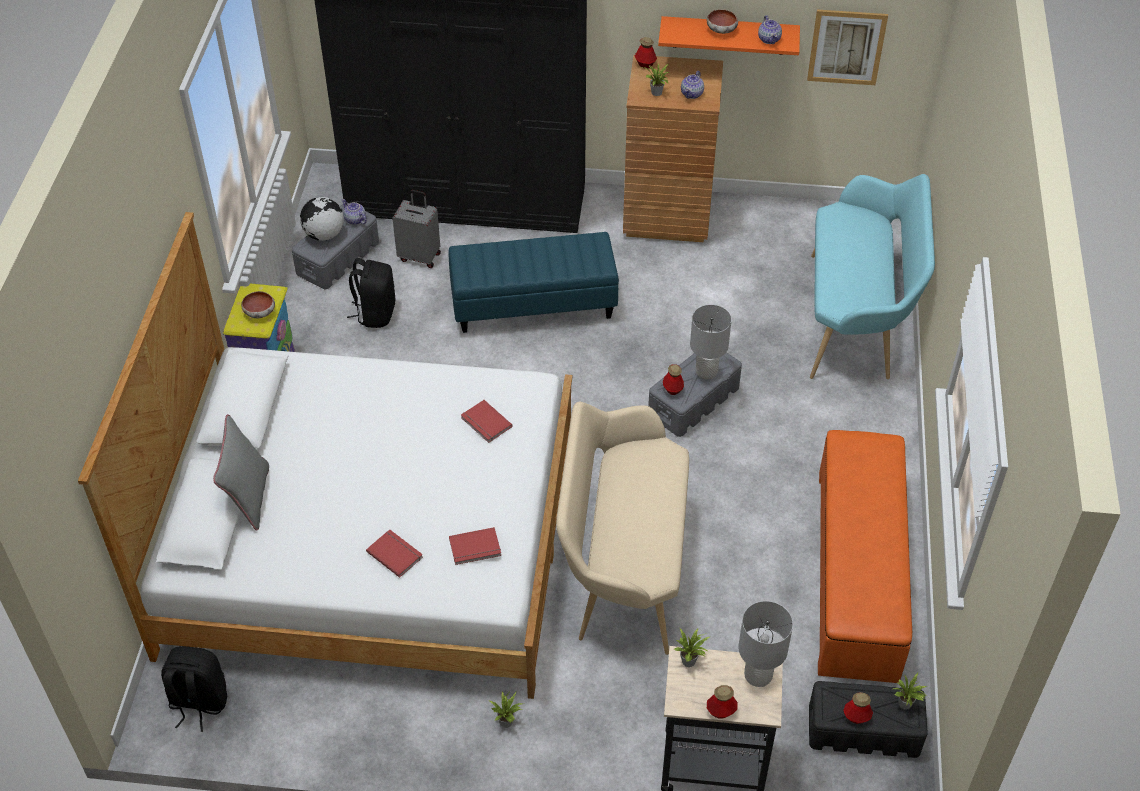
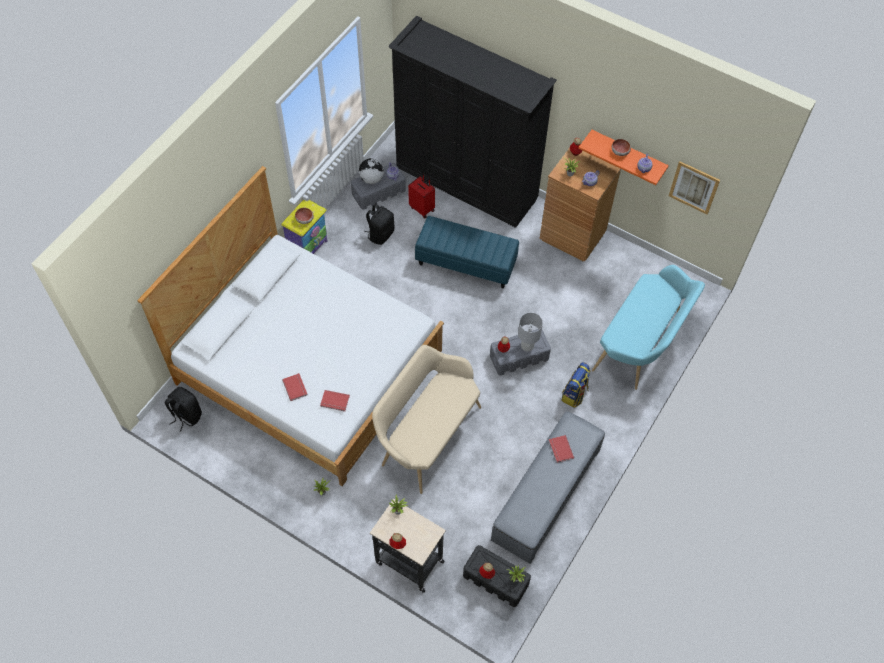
camera: 25 degrees right, 10 degrees up
(249, 498) = (243, 326): grey pillow -> none
(420, 256) = (422, 208): grey suitcase -> red suitcase
(485, 423) = (379, 333): red book -> red book (560, 449)
(757, 677) = (426, 535): grey table lamp -> none
(807, 419) = (574, 394): none -> backpack
(858, 573) = (546, 494): orange bench -> grey bench

